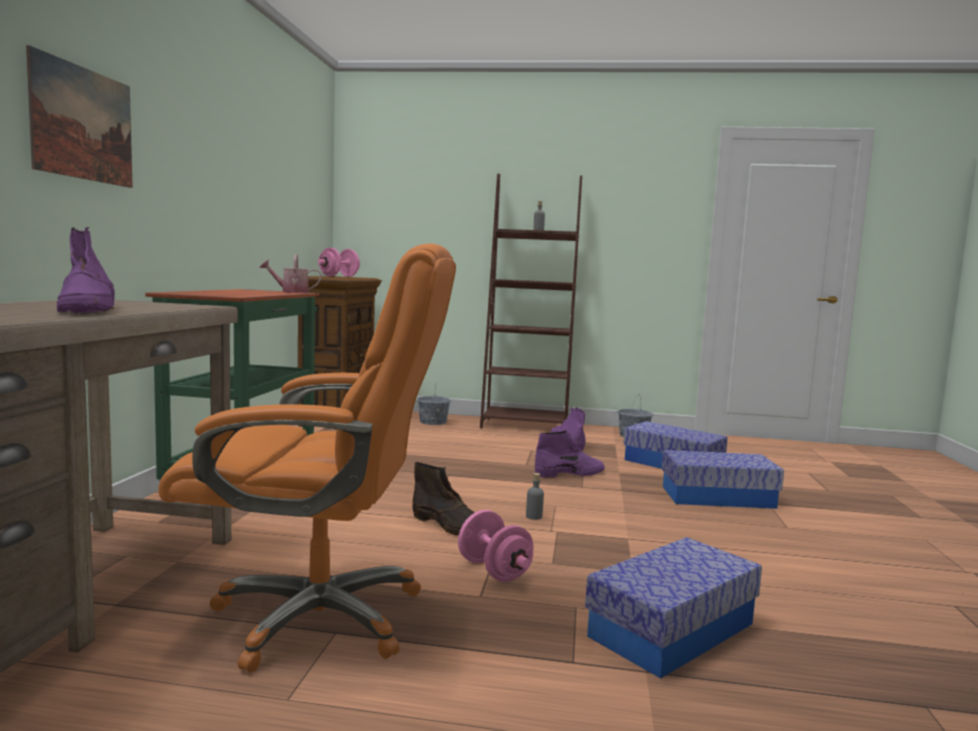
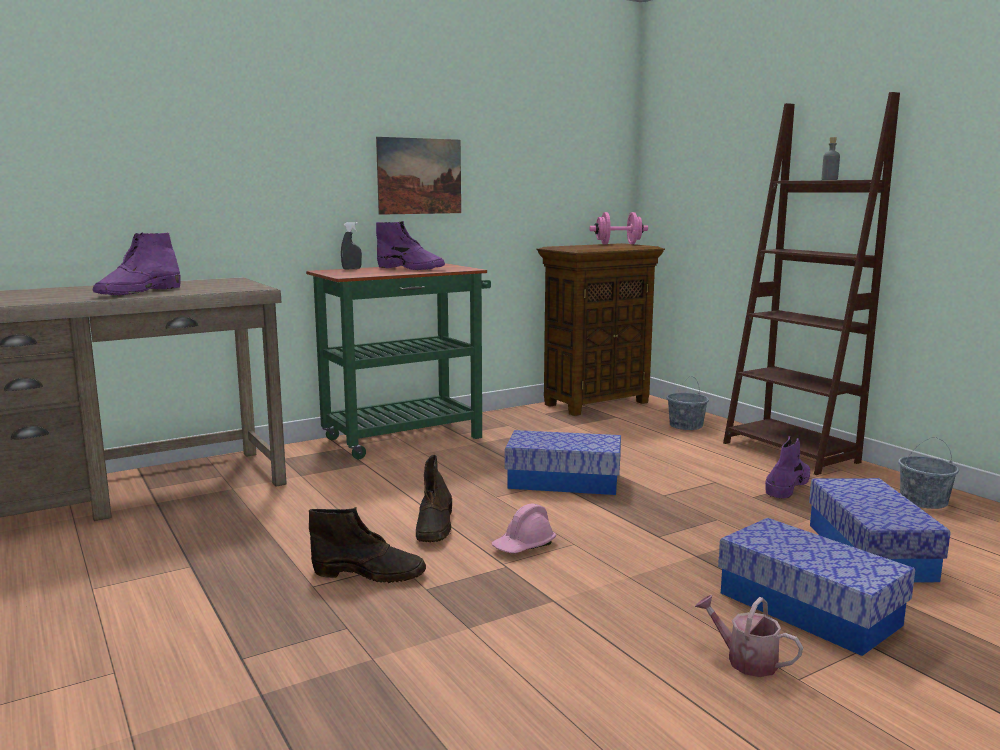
camera: 50 degrees right, 5 degrees up
(83, 124) = (237, 141): picture -> picture (419, 176)
(188, 291) = (351, 269): none -> grey spray bottle
(291, 292) = (461, 268): watering can -> watering can (745, 660)
(314, 616) = (206, 551): orange office chair -> none
(494, 570) = (370, 573): pink dumbbell -> brown boot
(534, 516) = (524, 546): grey bottle -> pink hard hat
(570, 473) = (687, 519): purple boot -> purple boot (411, 268)
(672, 630) = (360, 684): storage box -> storage box (563, 481)

